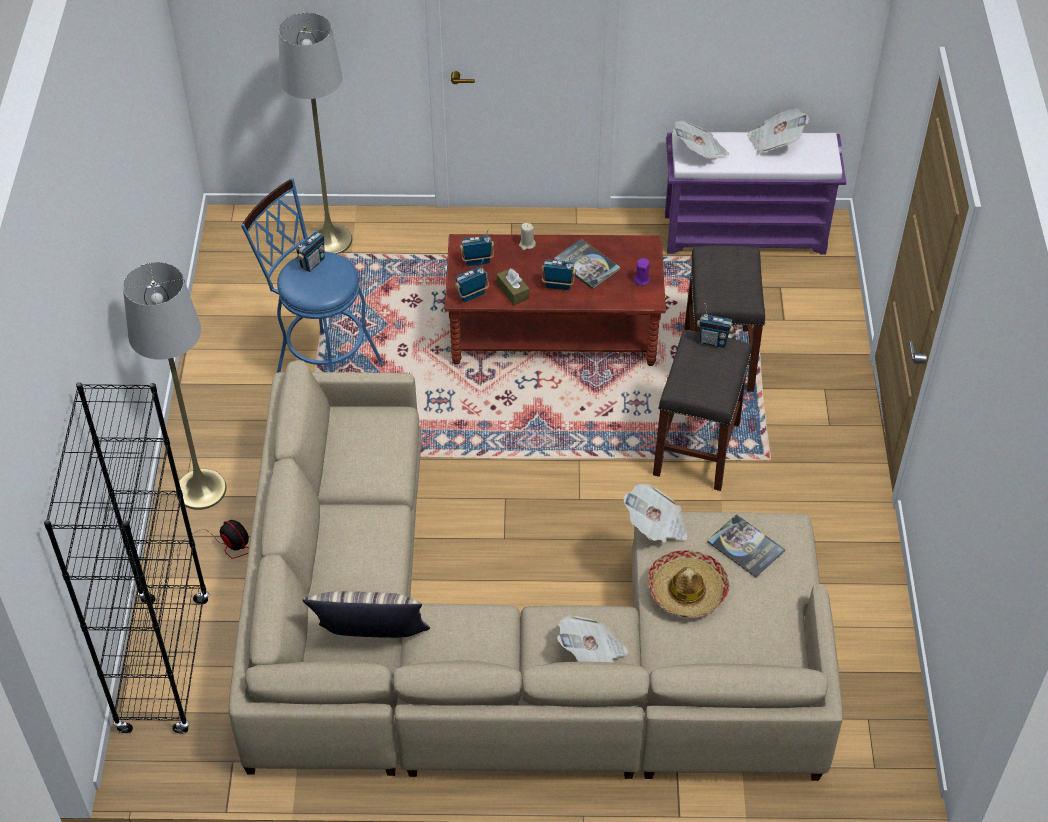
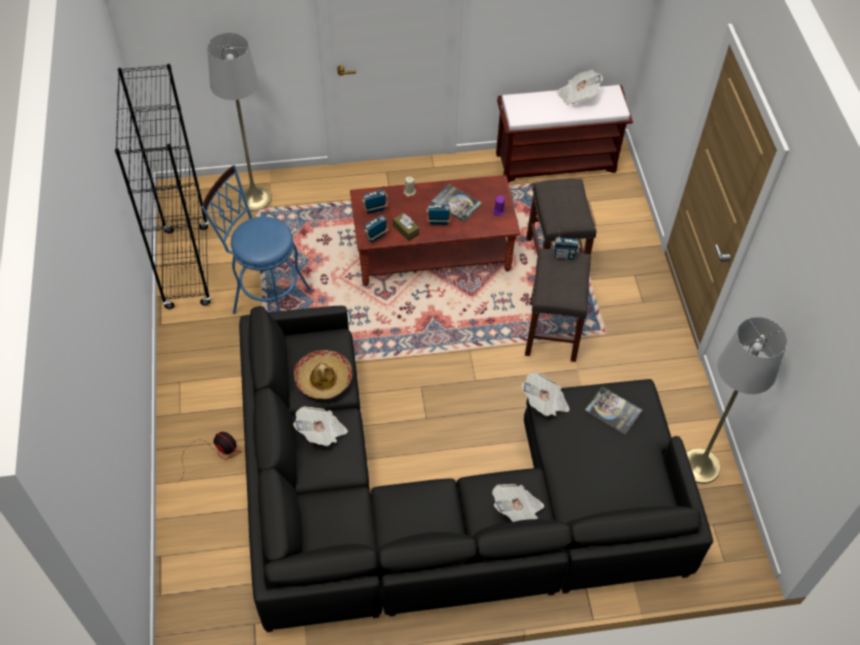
camera: 10 degrees left, 5 degrees up
(164, 665) = (188, 552): black bookcase -> black bookcase (187, 267)
(201, 489) = (191, 407): grey floor lamp -> grey floor lamp (700, 466)
(312, 263) = (255, 227): radio -> none
(371, 643) = (351, 523): pillow -> none
(505, 647) = (442, 504): beige sofa -> black sofa
(687, 590) = (578, 451): hat -> hat (323, 379)
(699, 152) = (525, 109): newspaper -> newspaper (321, 432)
(746, 233) = (556, 162): purple bench -> brown bench

